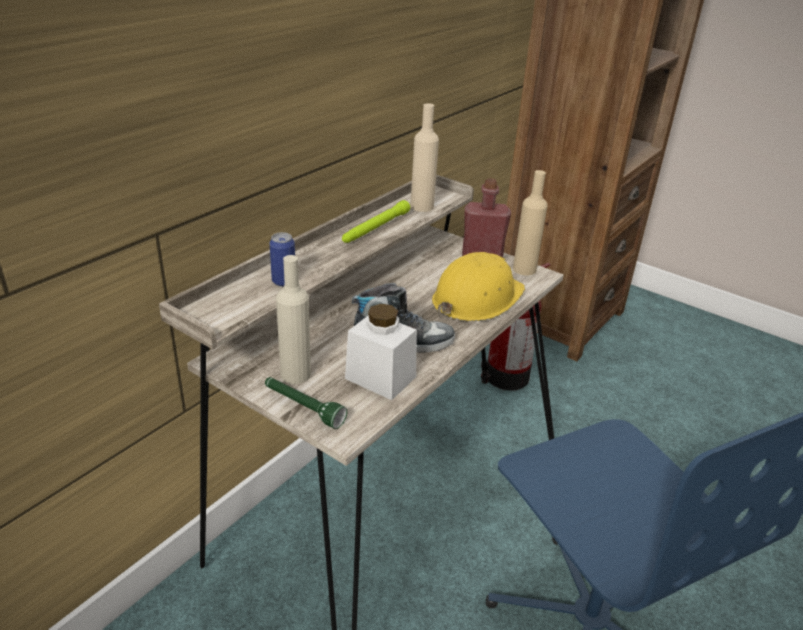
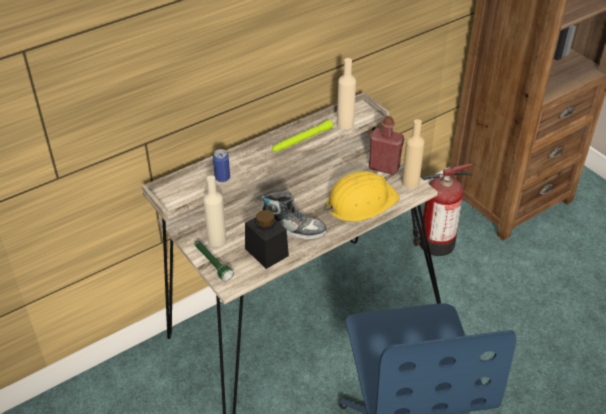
camera: 20 degrees right, 10 degrees up
(380, 378) = (266, 252): white jar -> black jar

